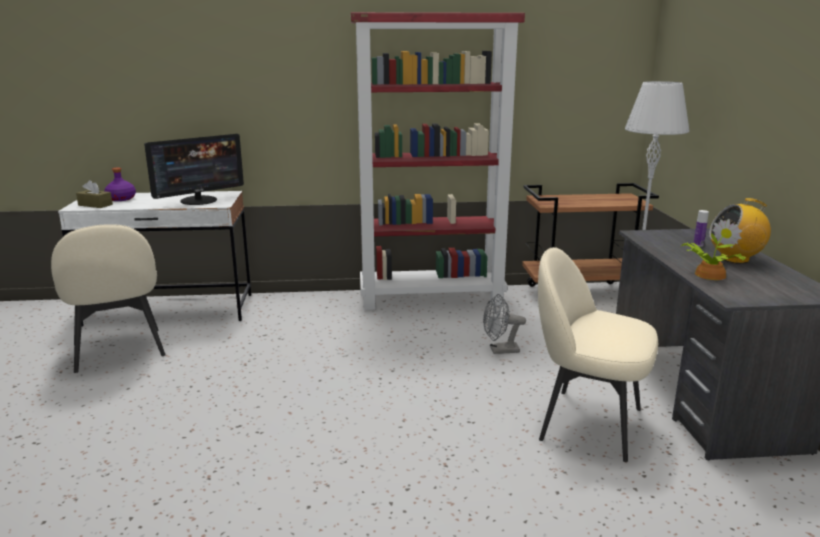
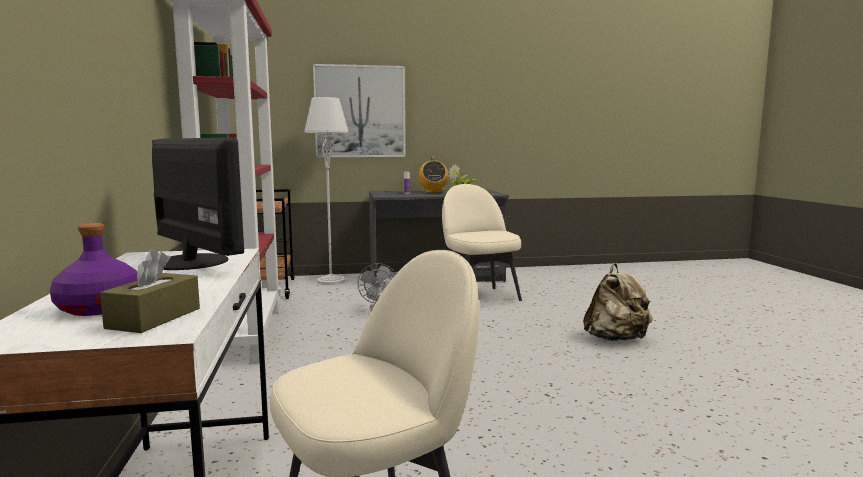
camera: 95 degrees left, 10 degrees down
(376, 517) = (616, 339): none -> beige backpack
(587, 422) = (479, 297): beige chair -> beige chair turned 135 degrees clockwise
(732, 103) = (360, 111): none -> picture

